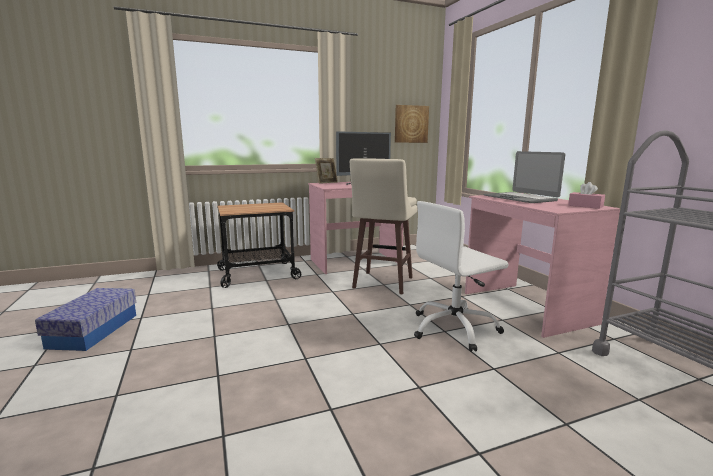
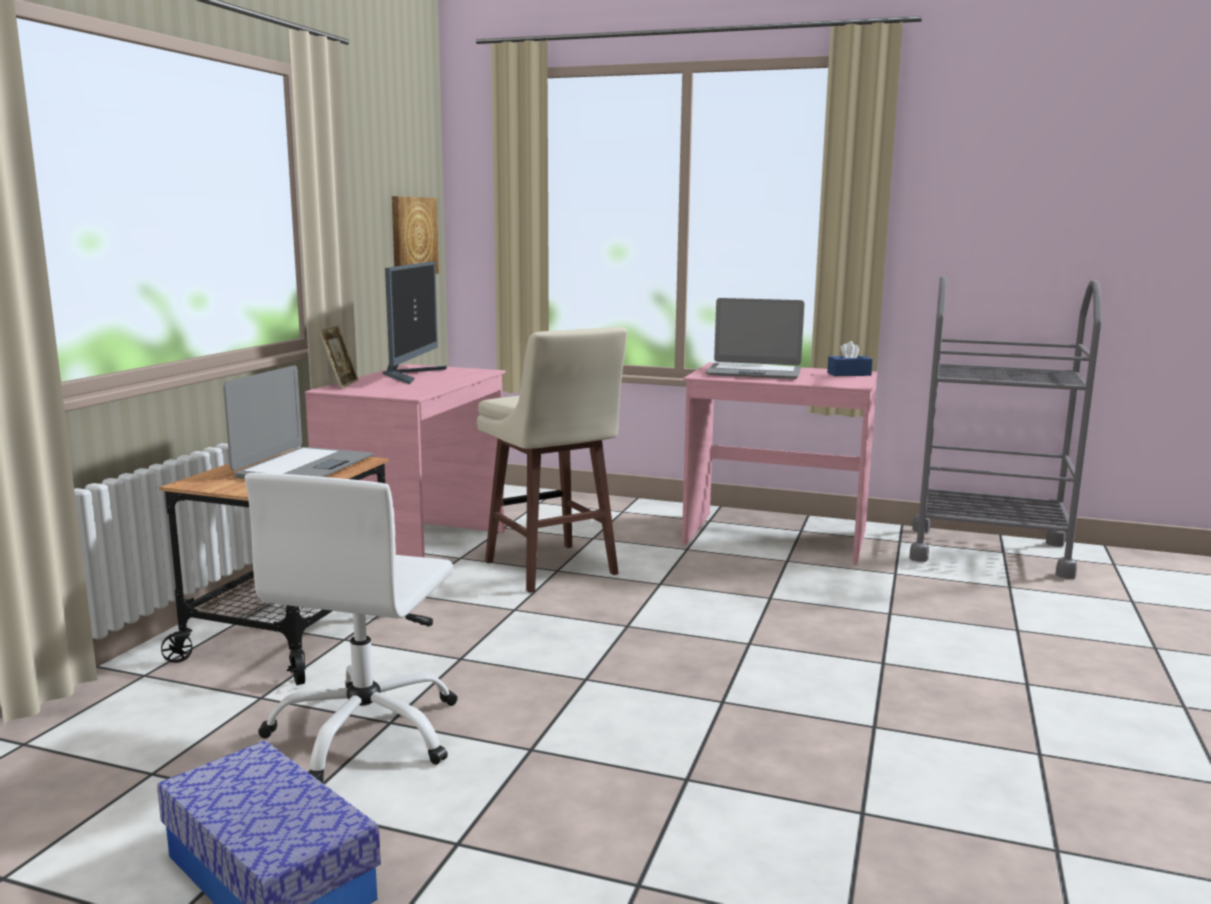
camera: 50 degrees left, 0 degrees up
(263, 208) = (303, 467): none -> laptop
(454, 329) = (772, 591): white office chair -> white office chair (366, 733)
(585, 206) = (849, 374): pink tissue box -> blue tissue box

